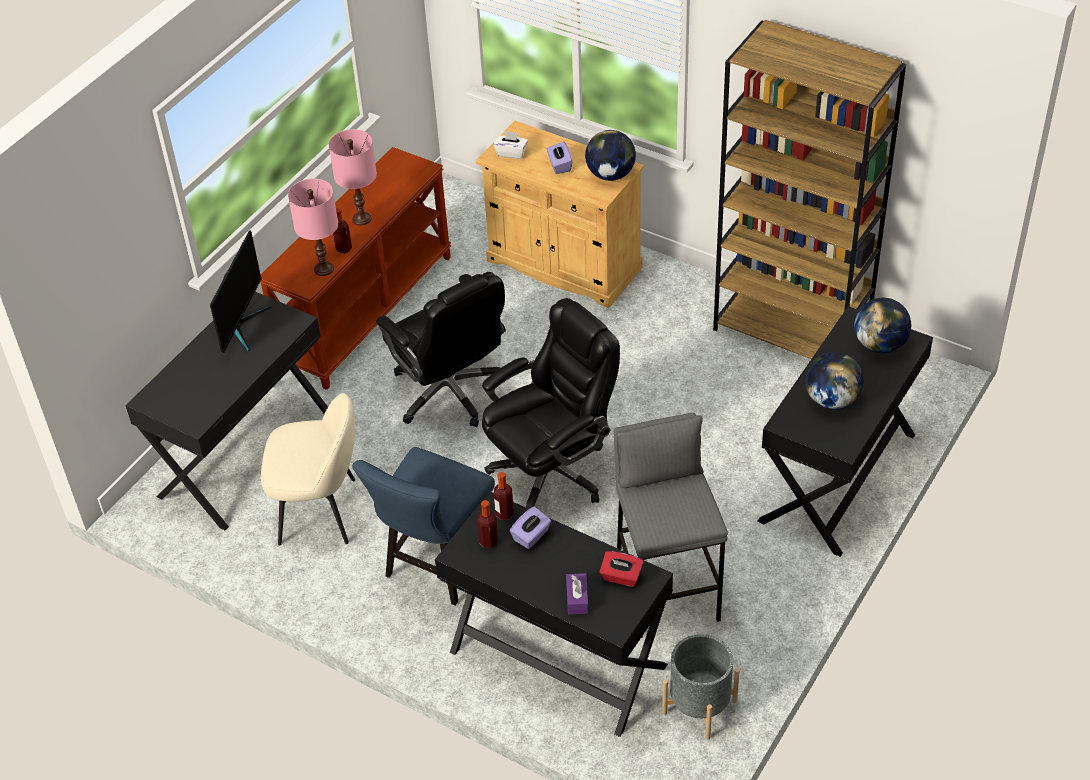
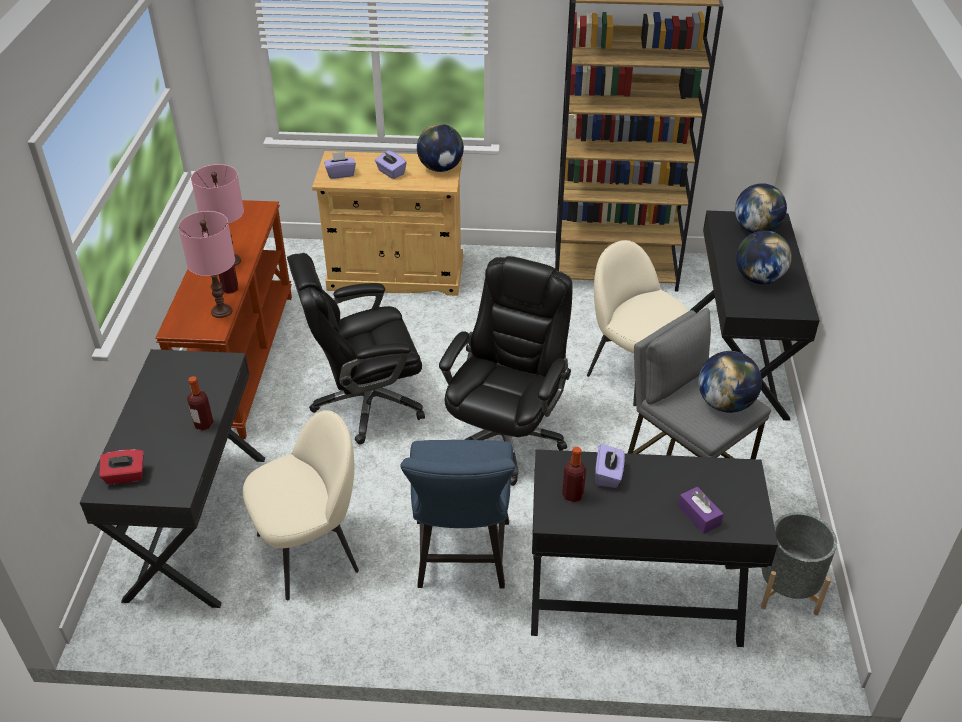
camera: 30 degrees left, 5 degrees down
(241, 325) = (168, 384): monitor -> none
(450, 392) = (366, 403): black office chair -> black office chair turned 135 degrees clockwise
(504, 513) = (566, 464): bottle -> bottle (203, 424)
(511, 153) = (340, 174): white tissue box -> purple tissue box
(621, 577) = (720, 480): red tissue box -> red tissue box (125, 476)
(685, 512) = (725, 403): none -> globe
(722, 448) = (632, 371): none -> beige chair

